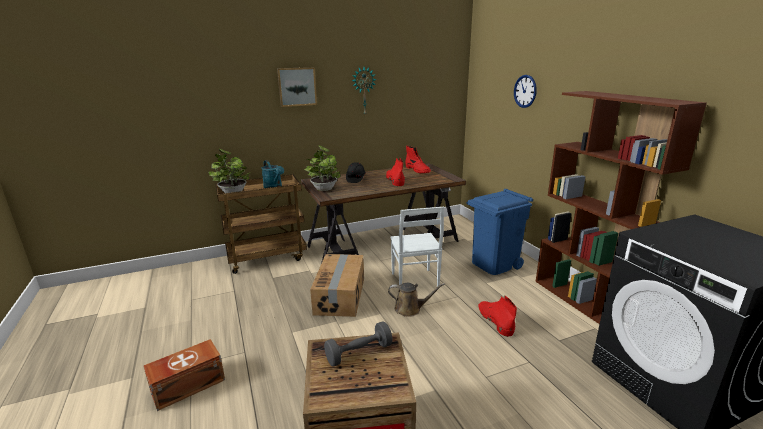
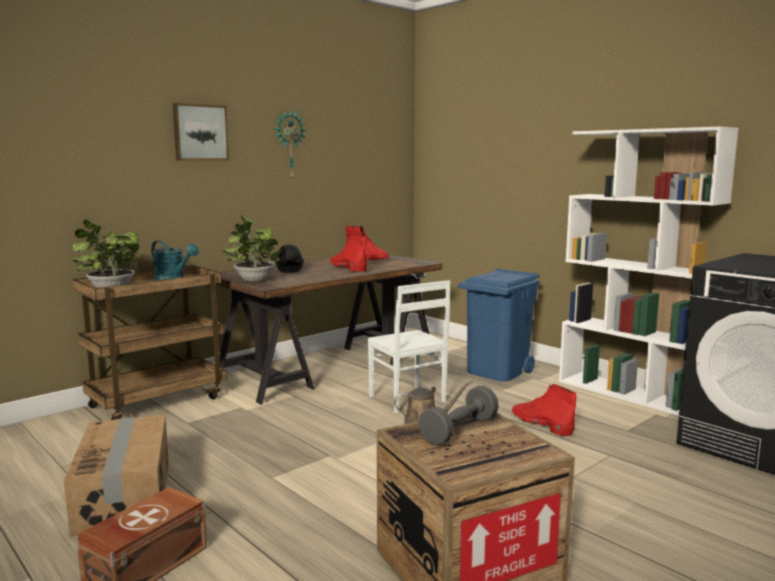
camera: 20 degrees left, 10 degrees down
(340, 295) = (314, 428): cardboard box -> cardboard box (126, 494)
(525, 91) = (505, 144): wall clock -> none
(586, 304) = (631, 394): brown bookcase -> white bookcase

